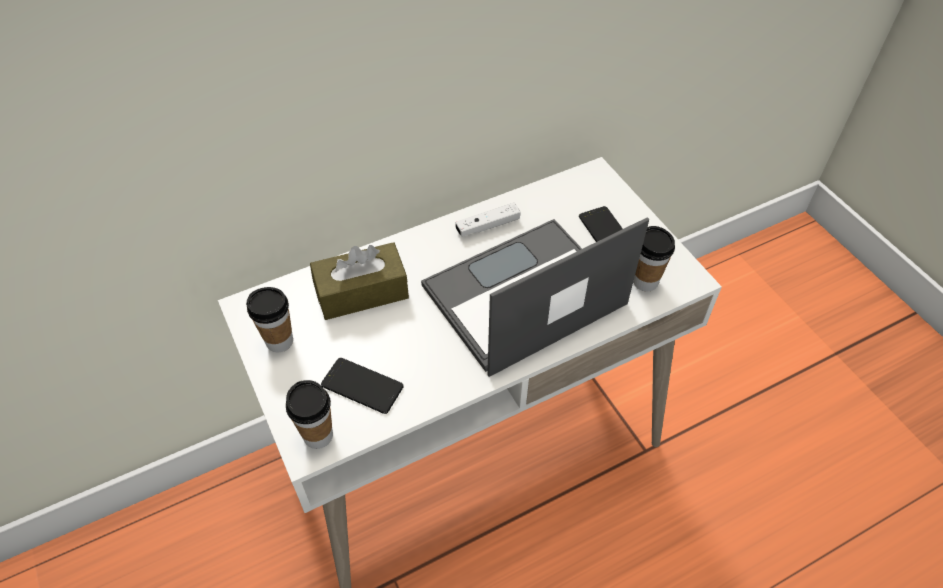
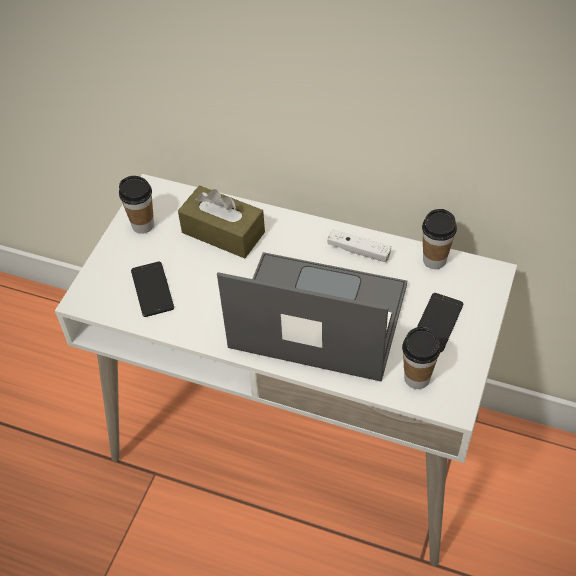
camera: 50 degrees right, 0 degrees up
(318, 435) = (96, 297): cup -> cup (434, 260)

